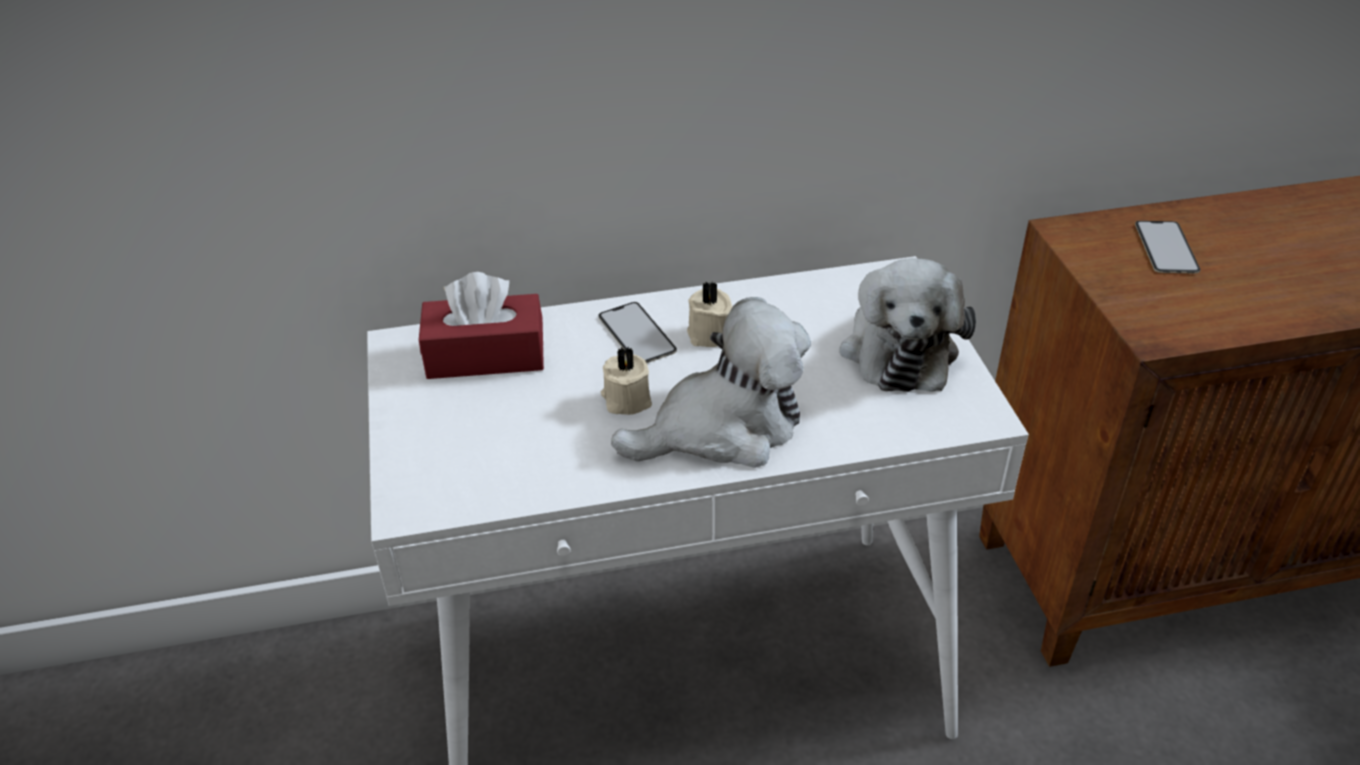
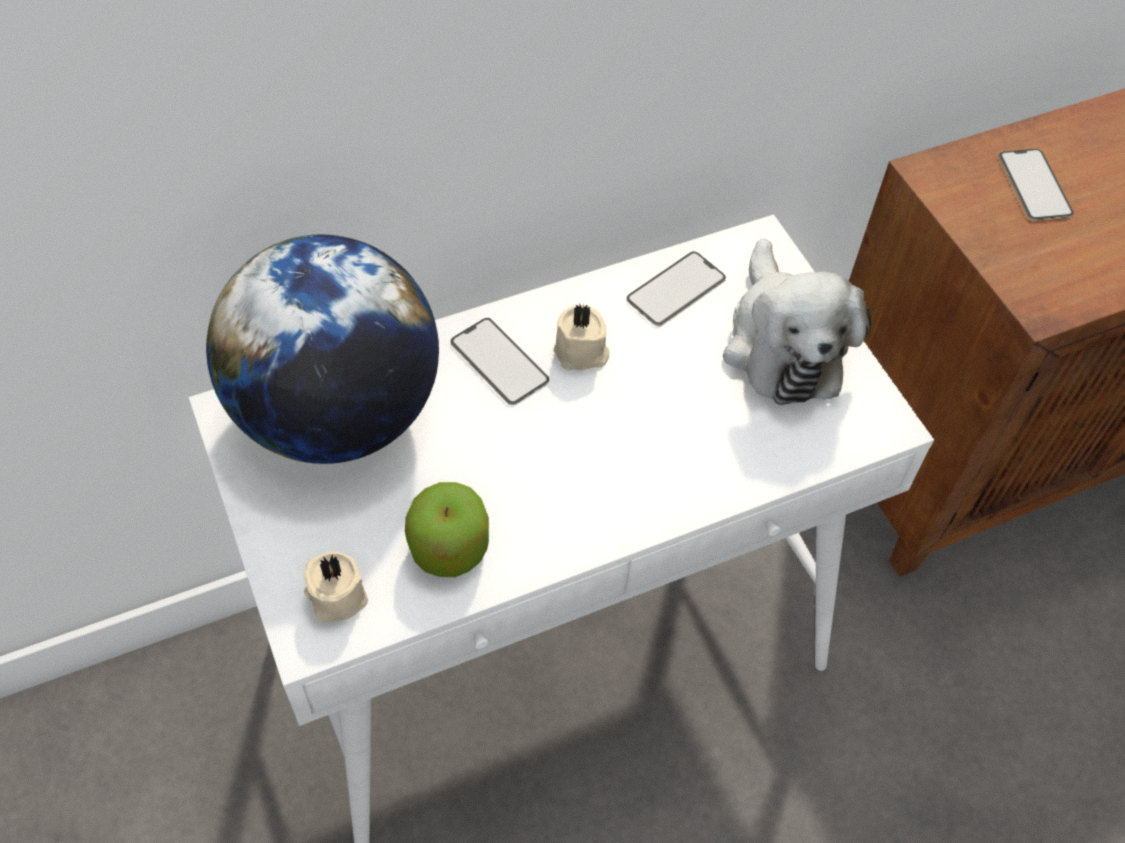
camera: 15 degrees left, 15 degrees up
(485, 355) = (337, 414): red tissue box -> globe
(549, 460) = (449, 548): none -> apple
(626, 399) = (511, 454): beige candle -> beige candle (336, 596)
(723, 428) = (624, 478): plush toy -> none
(810, 299) = (676, 289): none -> phone

